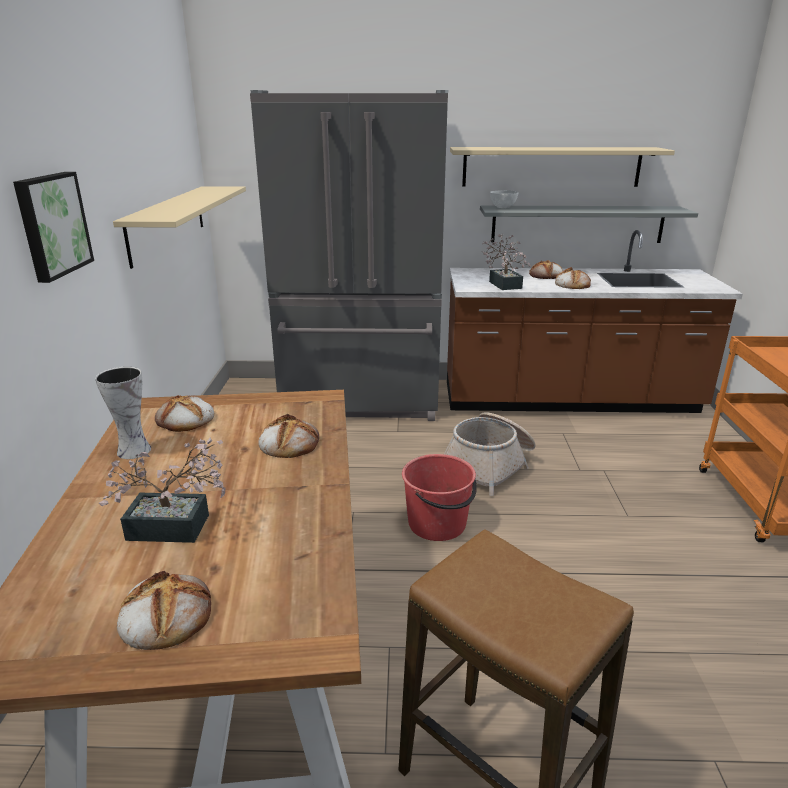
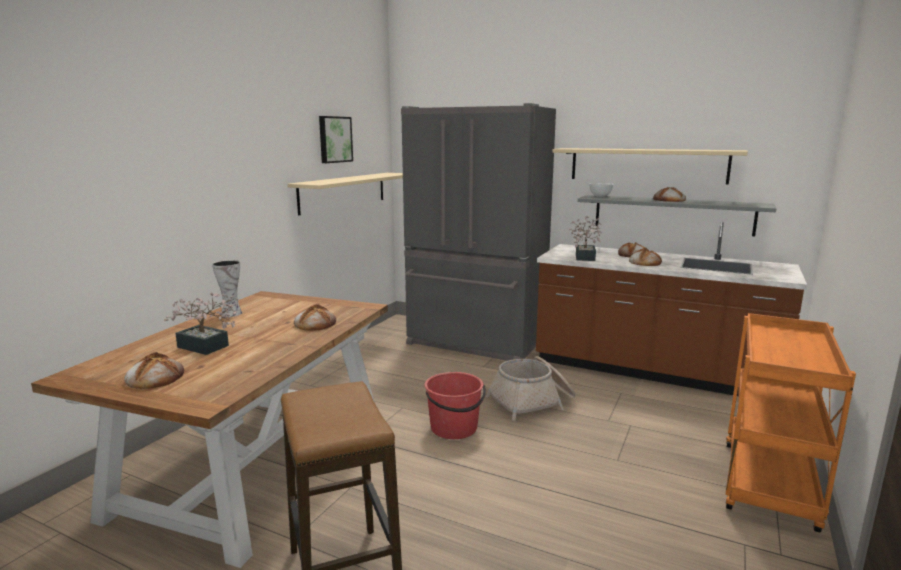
camera: 25 degrees right, 10 degrees down
(51, 225) = (232, 178): picture -> picture (334, 139)
(185, 420) = (275, 304): bread -> bread (669, 200)

